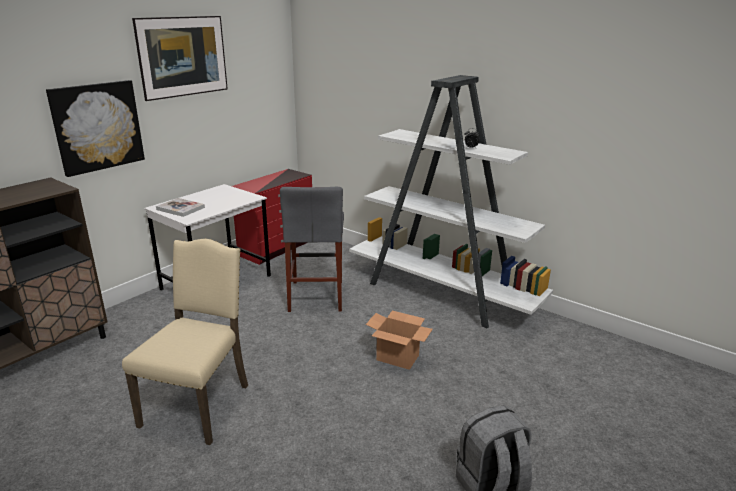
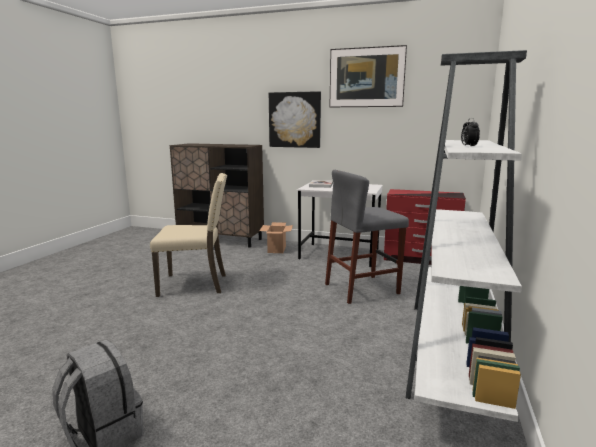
camera: 70 degrees right, 10 degrees down
(398, 358) = (294, 345): cardboard box -> cardboard box (277, 249)

